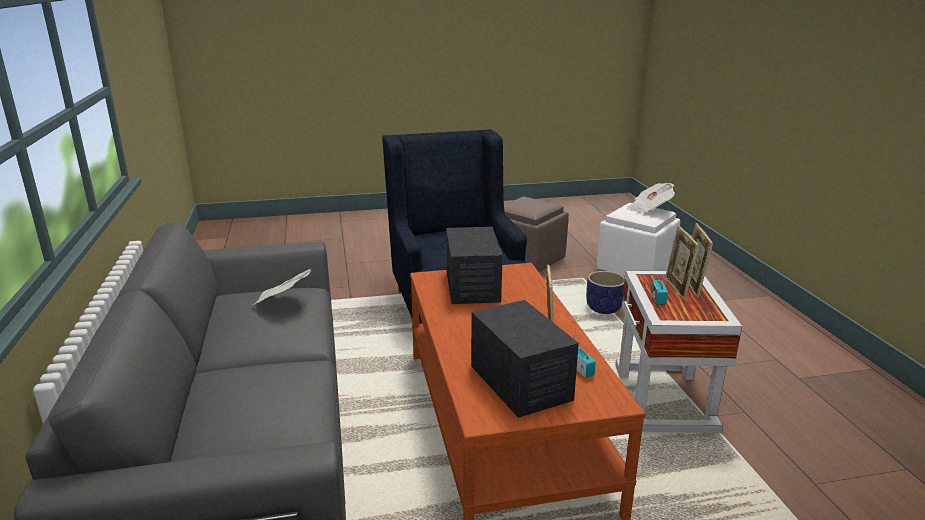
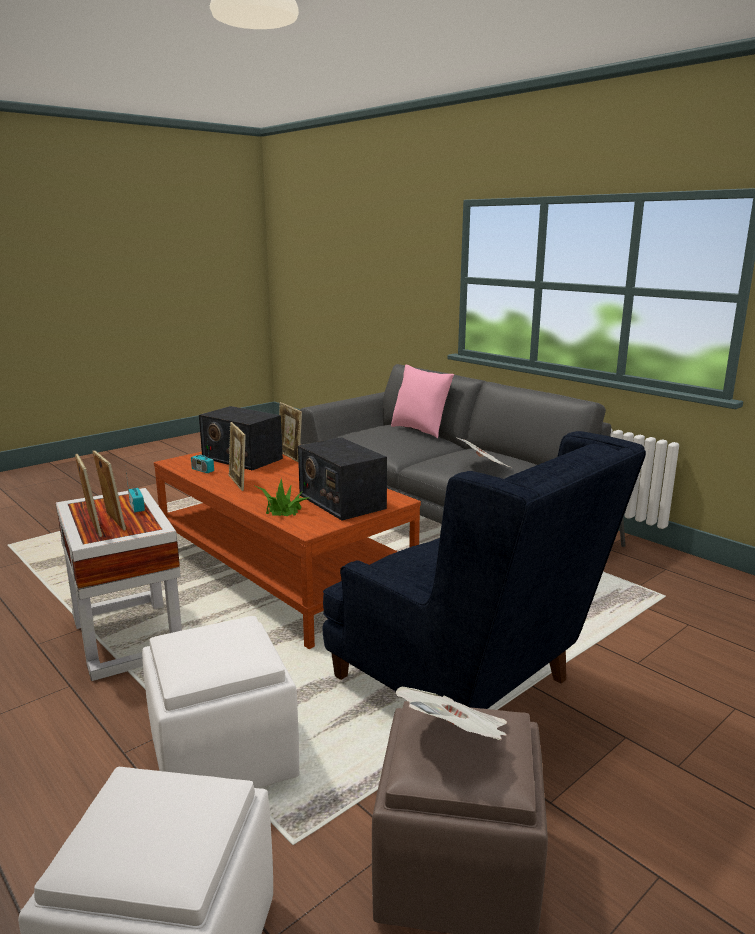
camera: 150 degrees right, 5 degrees down
(191, 406) = (420, 430): none -> pink pillow
(458, 368) = (290, 456): none -> picture frame
(528, 290) = (283, 510): none -> potted plant
(603, 309) = (224, 756): planter -> white ottoman
(649, 209) = (127, 840): newspaper -> newspaper (455, 738)

